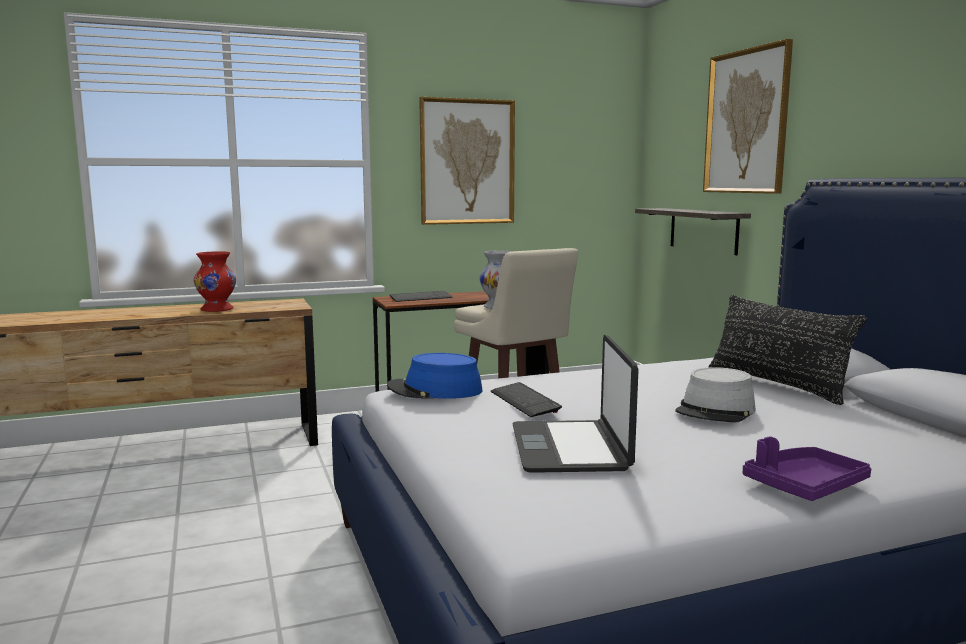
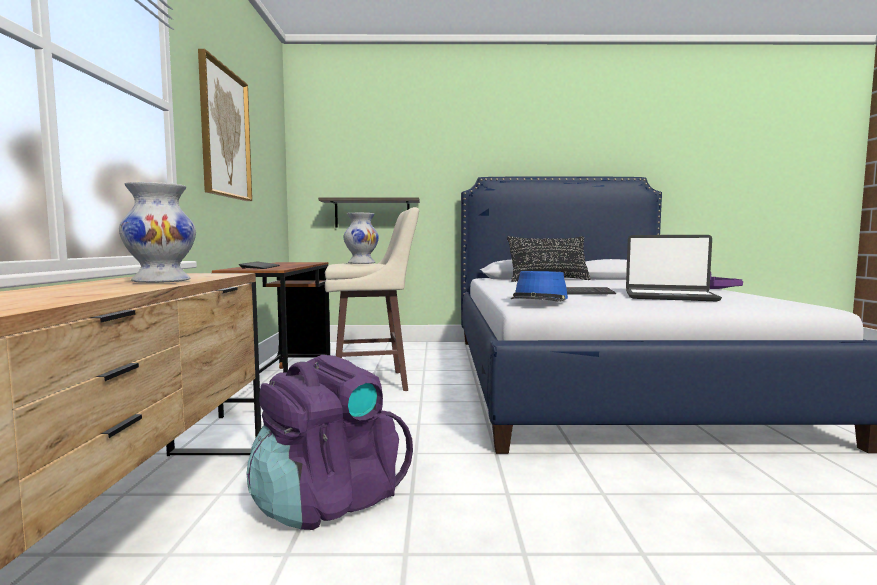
camera: 70 degrees left, 5 degrees down
(216, 310) = (160, 281): red vase -> white vase
(243, 480) = (328, 501): none -> purple backpack
(715, 410) = (598, 285): grey hat -> none
(746, 122) = (409, 141): picture -> none

